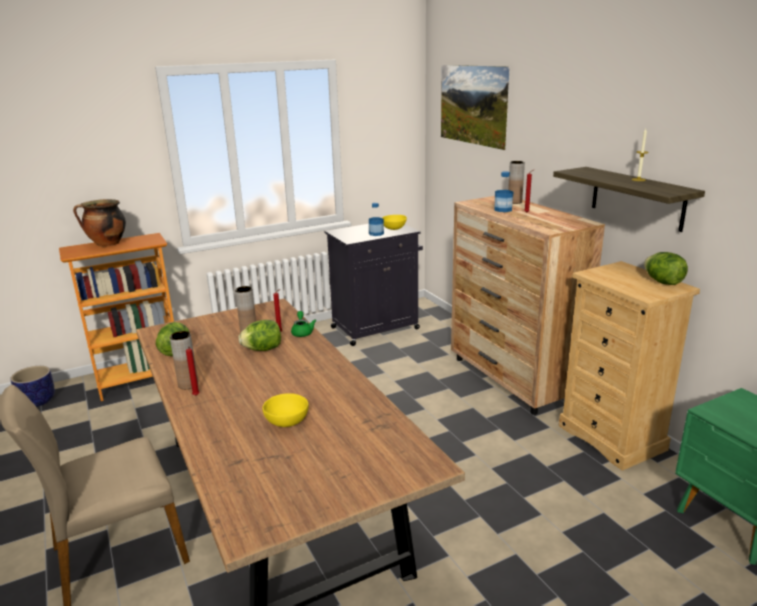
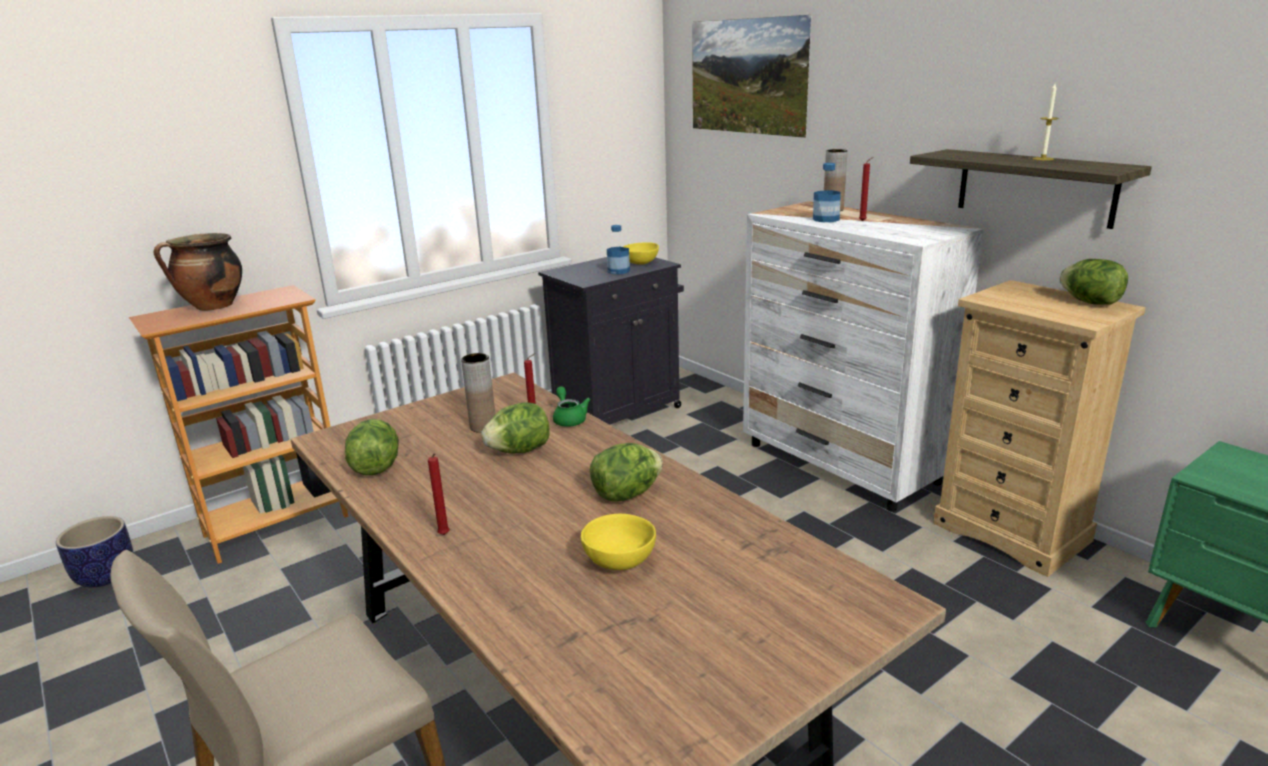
camera: 10 degrees left, 0 degrees up
(188, 384) = (421, 518): brown vase -> none
(312, 383) = (626, 494): none -> lettuce
(513, 378) = (841, 464): brown dresser -> white dresser

